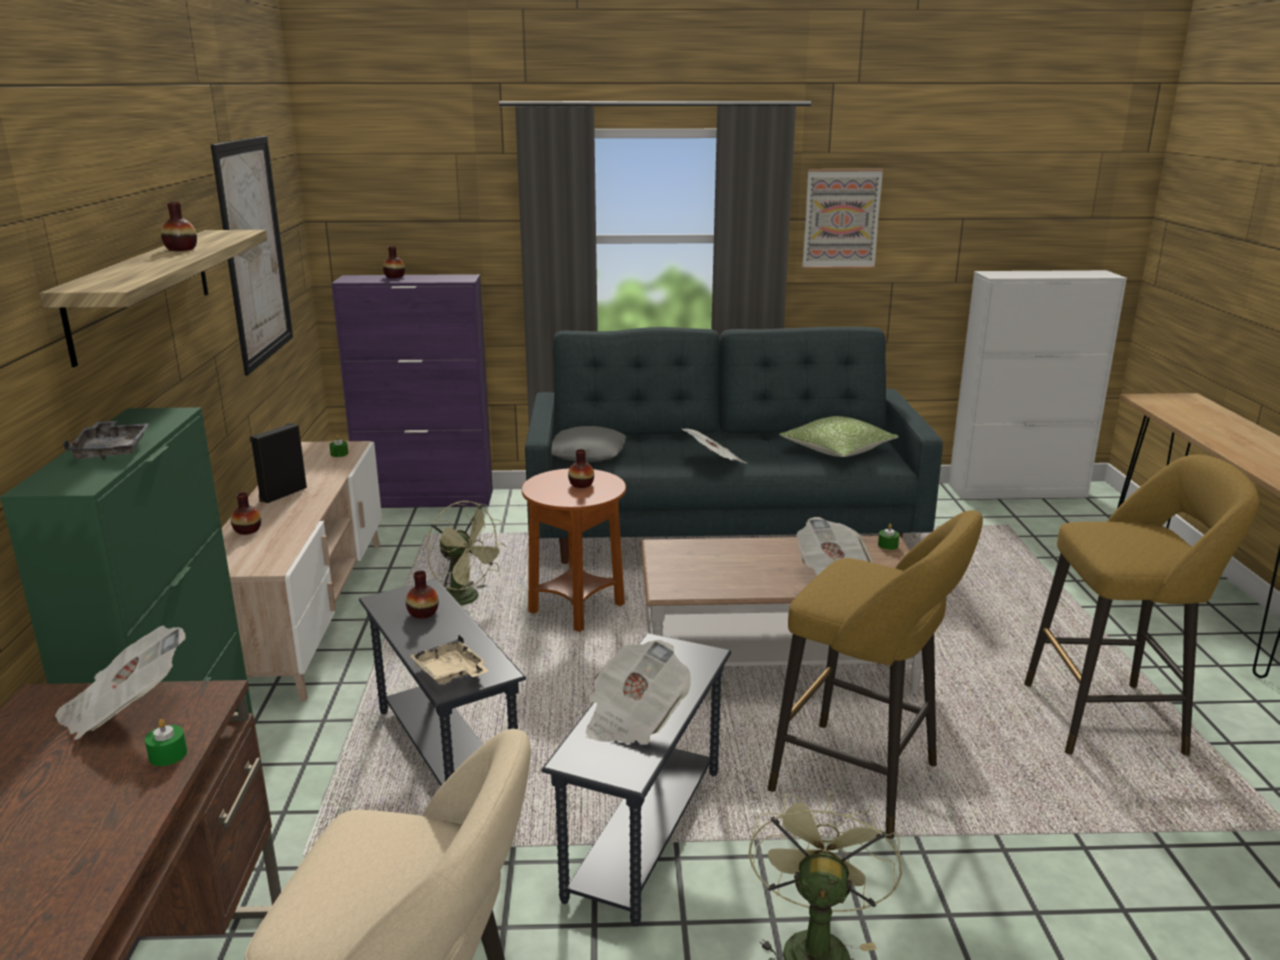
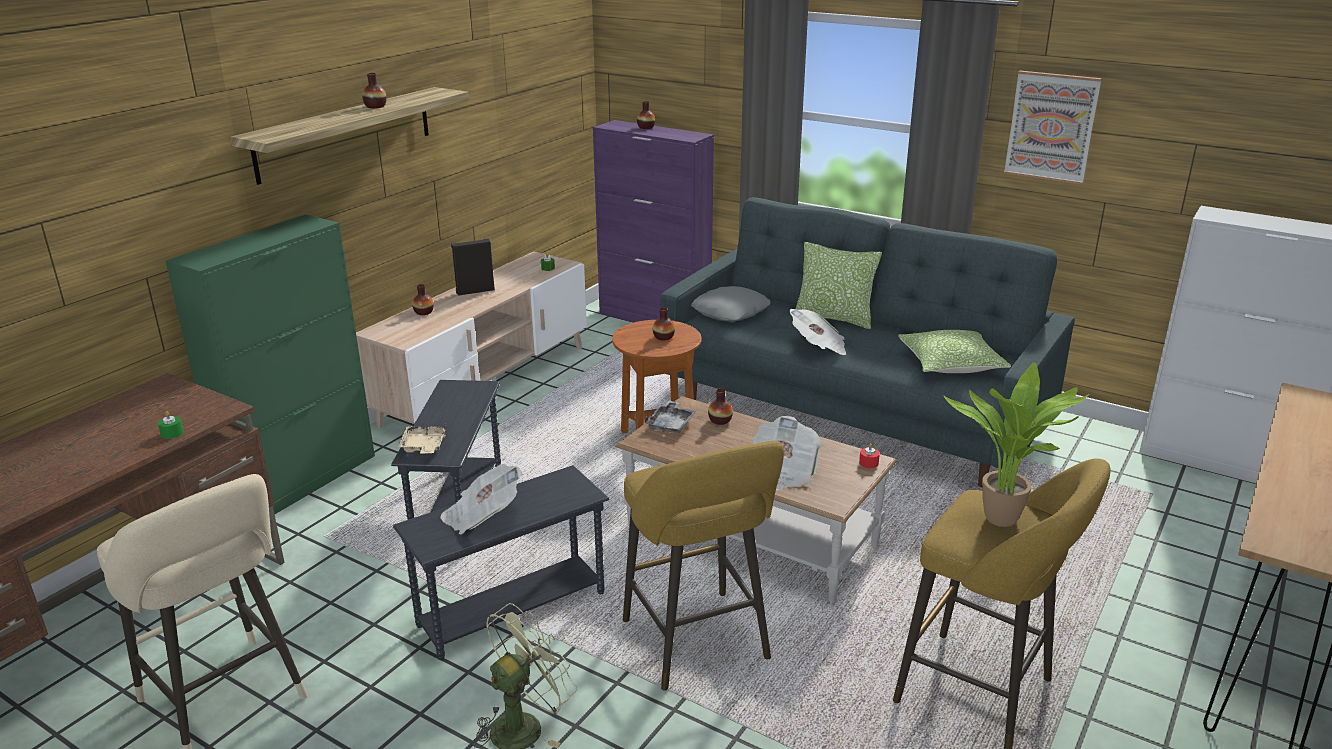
camera: 35 degrees right, 5 degrees up
(112, 450) = (251, 243): grey tray -> grey tray (671, 424)
(125, 710) = (186, 402): newspaper -> none
(255, 251) = (504, 100): picture -> none
(423, 613) = (460, 402): vase -> vase (720, 420)
(467, 599) = (592, 407): green fan -> none
(689, 437) = (834, 318): none -> pillow
(888, 545) = (868, 463): green candle -> red candle
(1138, 537) = (1005, 522): none -> potted plant

